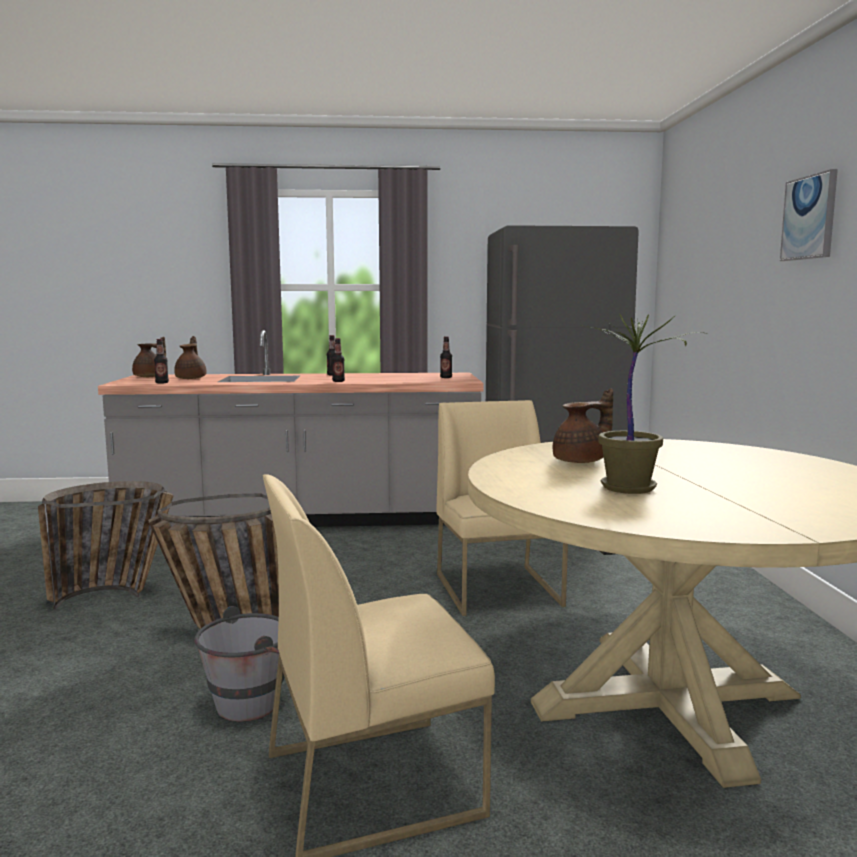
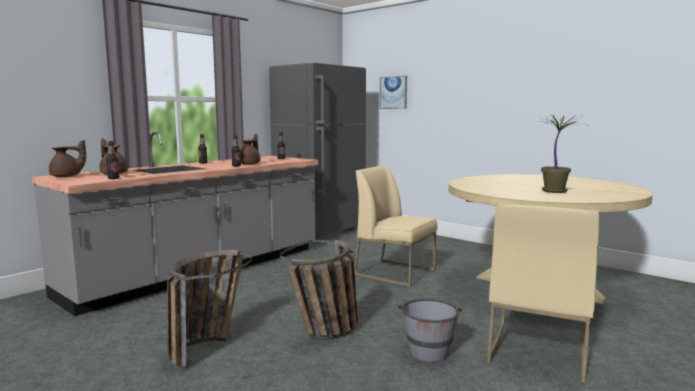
camera: 45 degrees left, 0 degrees up
(582, 461) = (498, 186): brown teapot -> brown teapot (250, 164)
(809, 217) = (484, 71): picture -> picture (393, 92)

